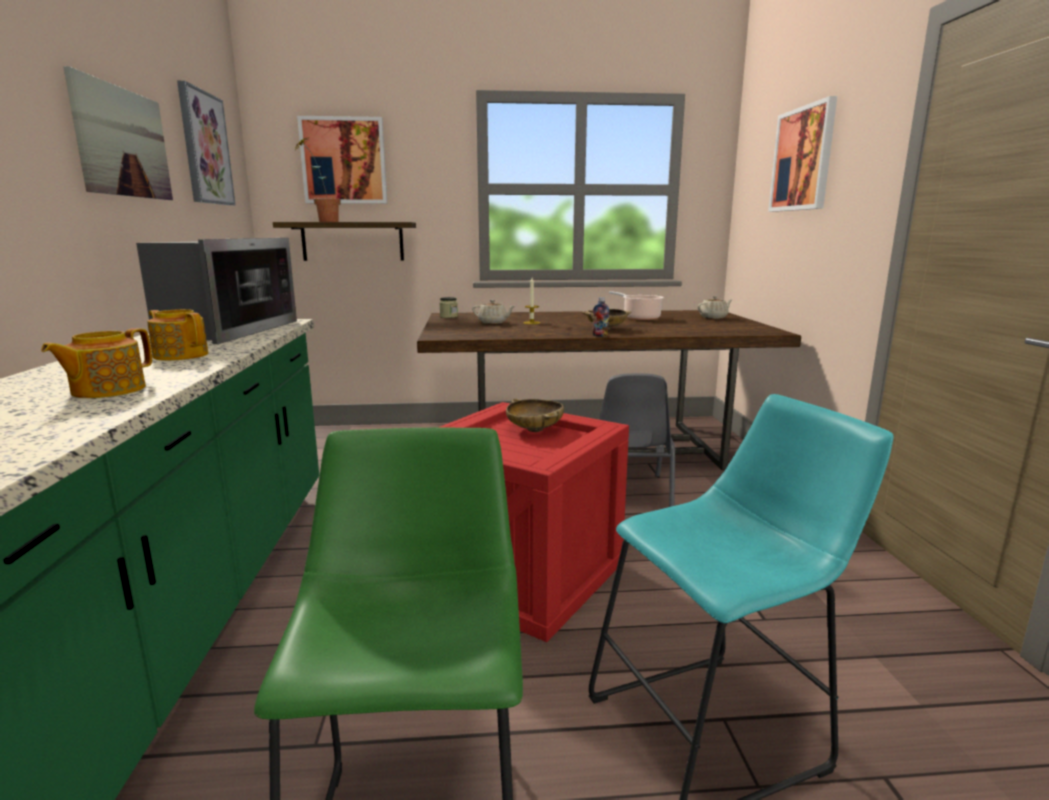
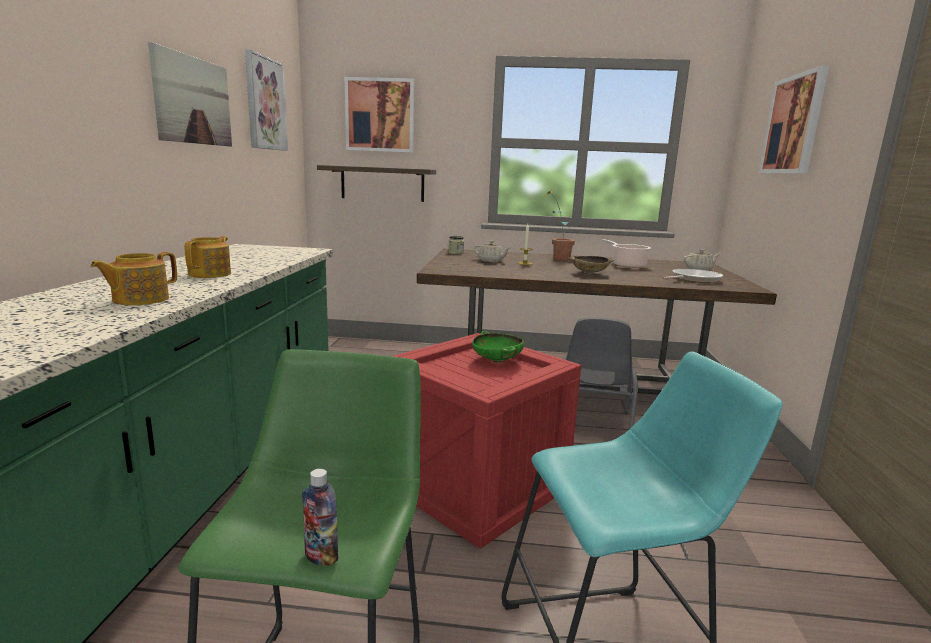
camera: 10 degrees right, 0 degrees up
(181, 355) = (211, 274): teapot -> teapot turned 60 degrees clockwise
(227, 330) = (259, 255): microwave -> none
(322, 221) = (357, 166): potted plant -> potted plant (556, 258)
(534, 430) = (497, 360): beige bowl -> green bowl
(600, 336) = (579, 280): bottle -> bottle (321, 557)
(714, 327) = (693, 279): none -> frying pan

